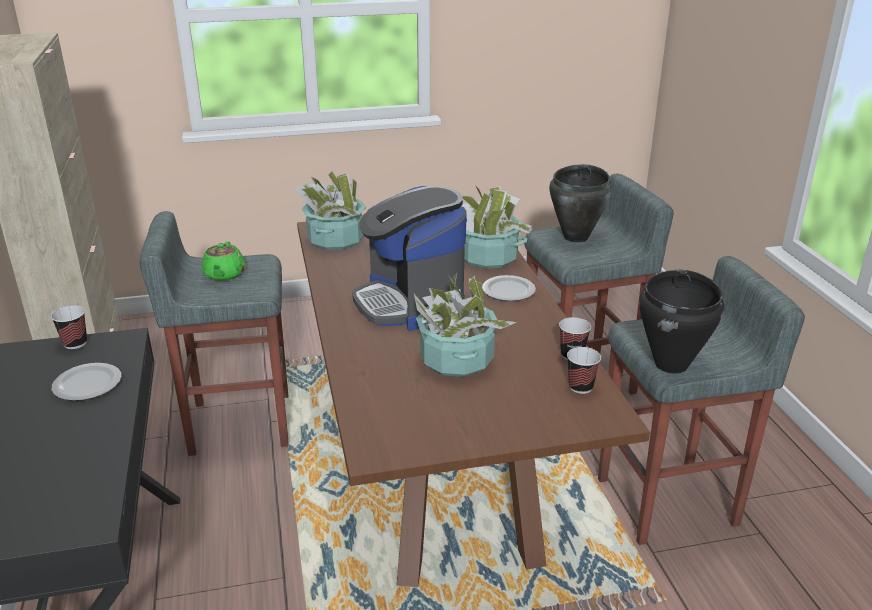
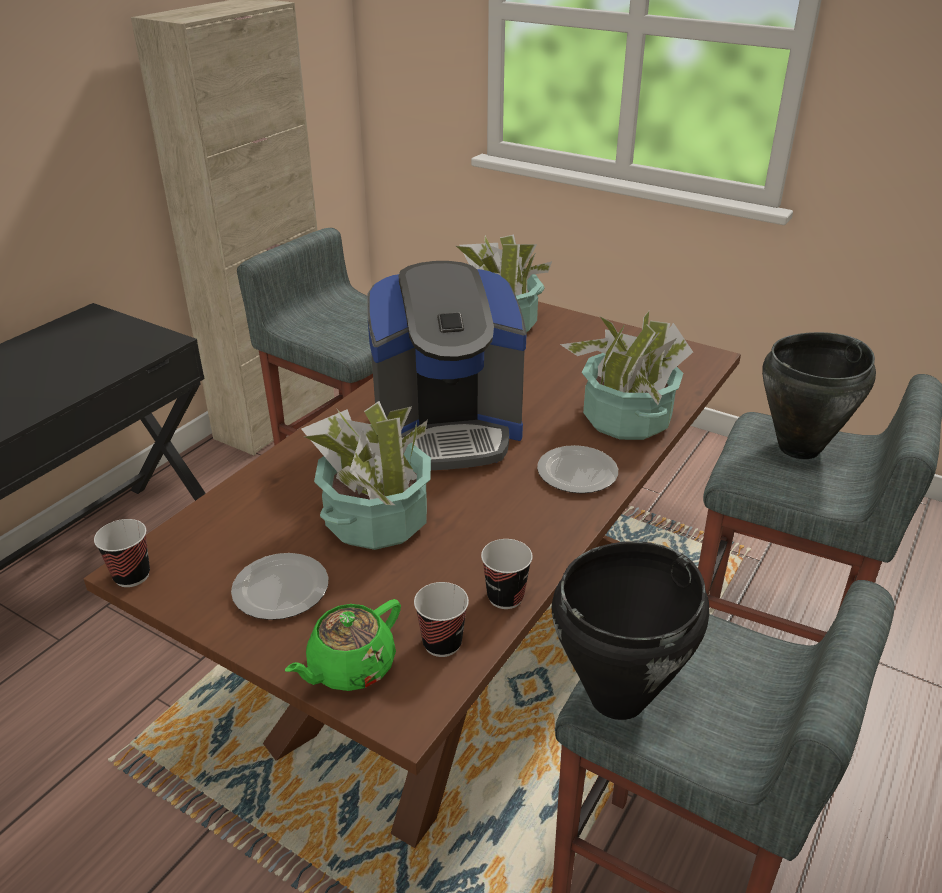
camera: 45 degrees right, 5 degrees up
(75, 343) = (132, 327): cup -> cup (132, 576)
(88, 384) = (79, 367): plate -> plate (282, 589)
(224, 275) = (348, 318): green teapot -> green teapot (350, 667)
(410, 303) = (448, 430): coffee machine -> coffee machine turned 120 degrees counterclockwise

